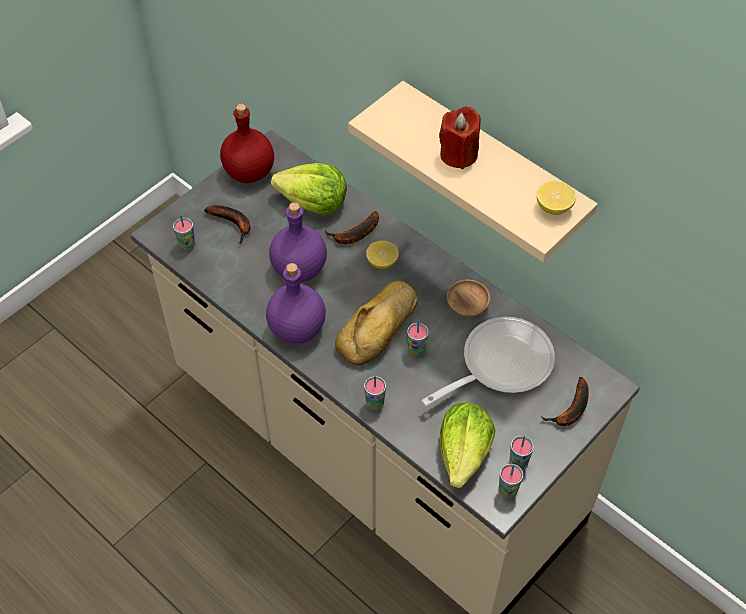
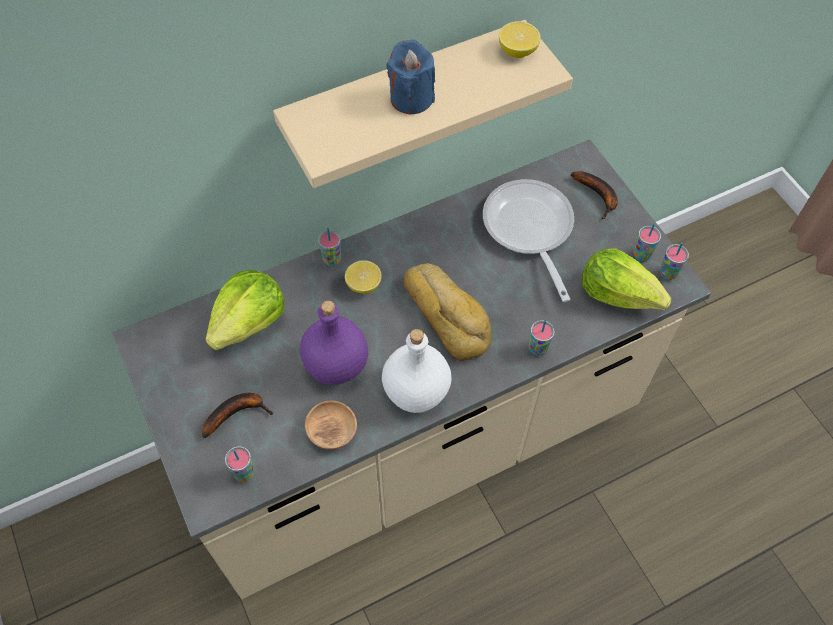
camera: 70 degrees left, 5 degrees up
(249, 173) = (168, 374): red bottle -> none
(298, 328) = (415, 390): purple bottle -> white bottle
(354, 235) = (314, 298): banana -> none
(416, 350) = (487, 291): cup -> cup (332, 259)
(458, 154) = (411, 98): red candle -> blue candle
(467, 305) = (450, 231): brown bowl -> brown bowl (332, 431)

